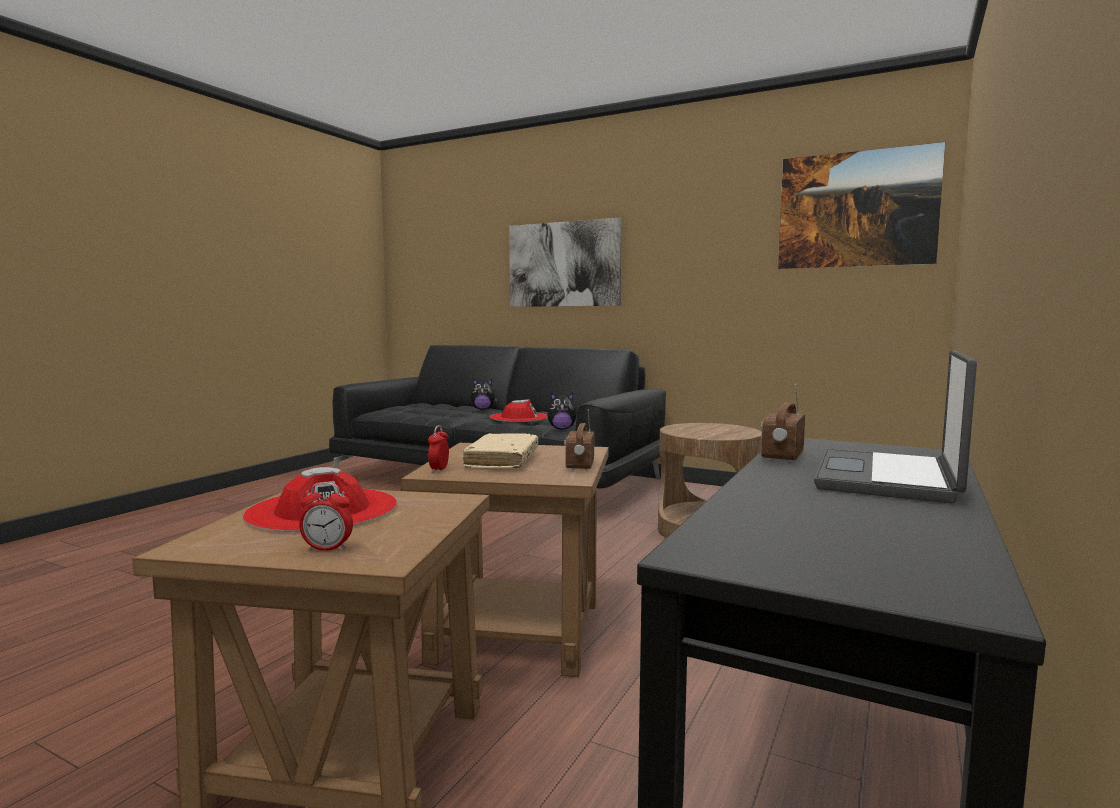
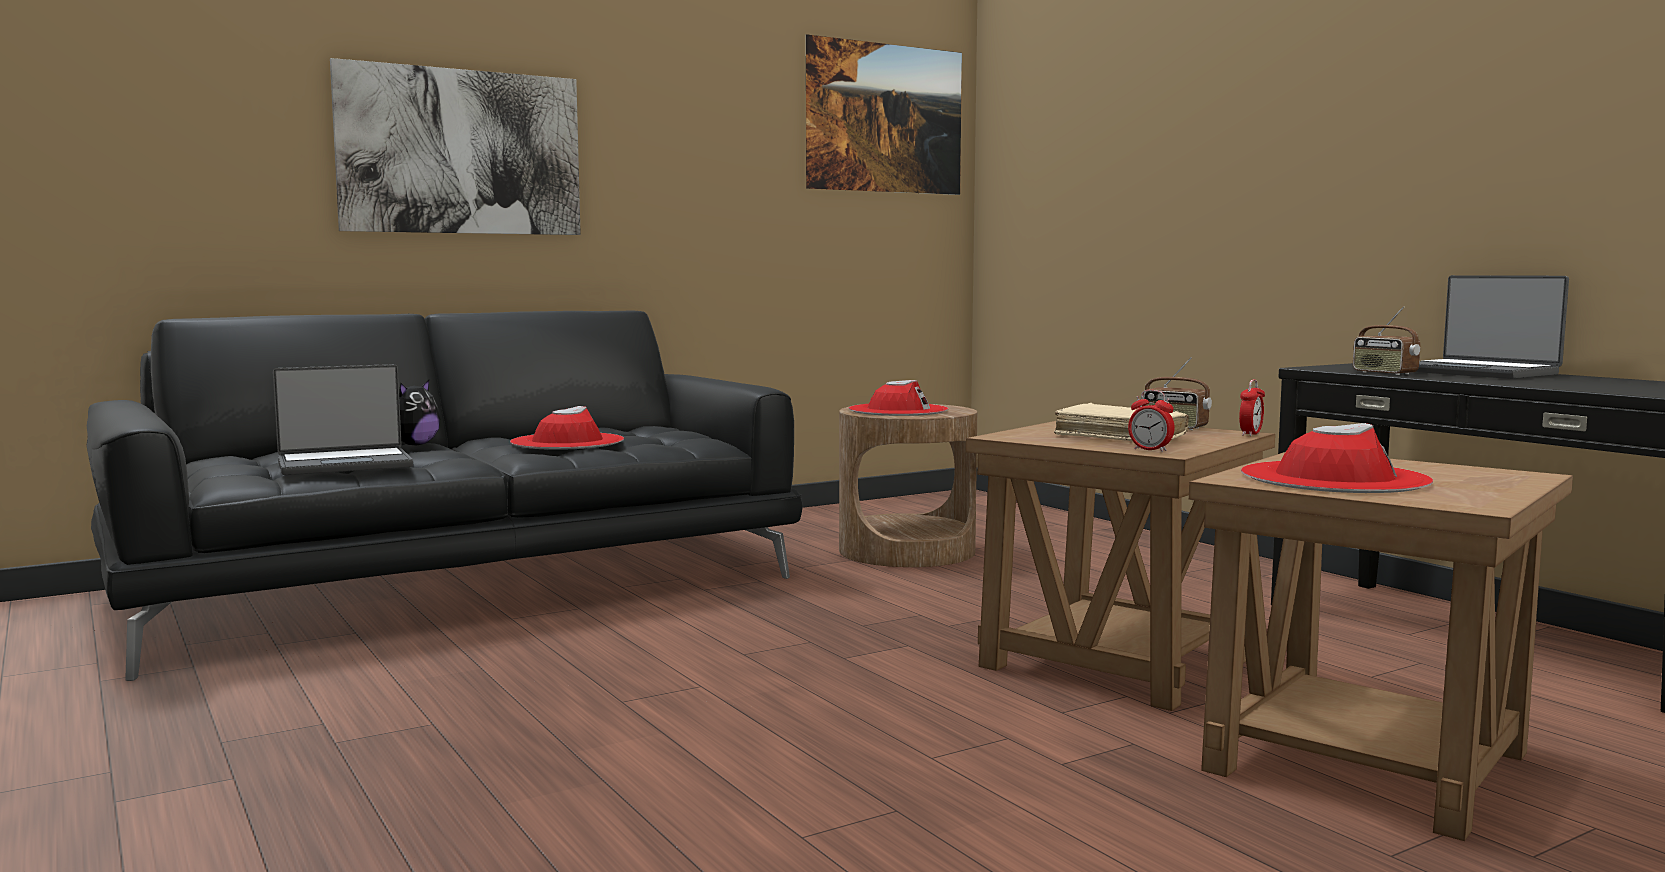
camera: 60 degrees left, 0 degrees up
(327, 549) = (1489, 482): alarm clock -> alarm clock (1250, 434)
(418, 412) = (345, 464): none -> laptop
(562, 429) = (699, 443): plush toy -> none
(703, 429) = (898, 410): none -> red hat

